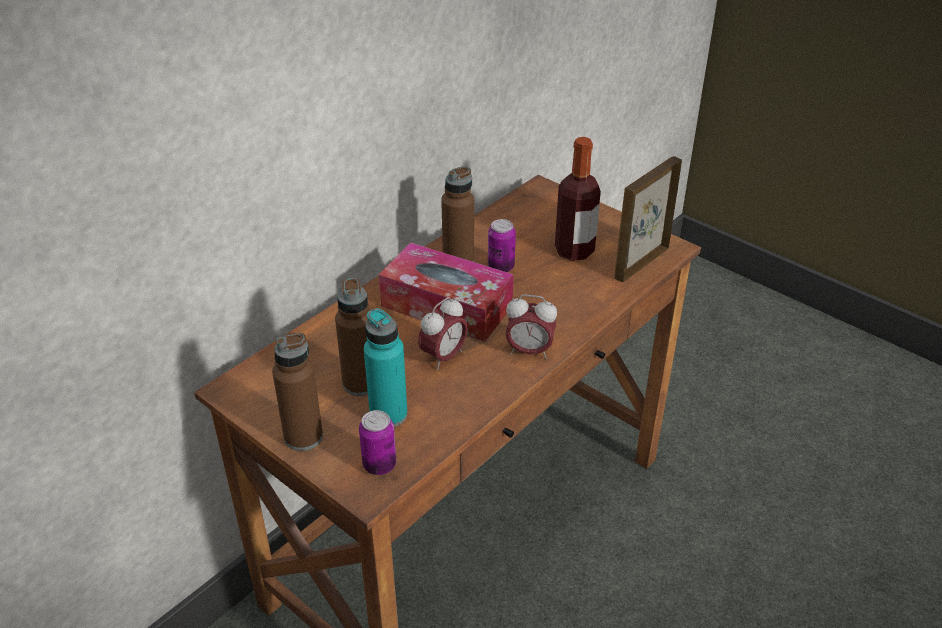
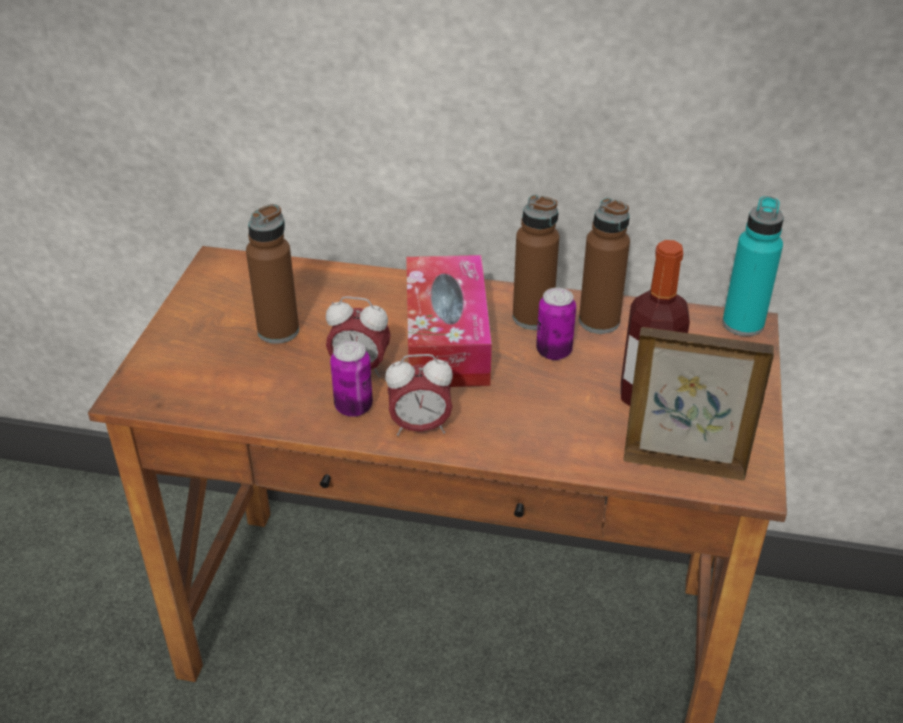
camera: 60 degrees right, 0 degrees up
(303, 437) = (180, 327): brown bottle -> brown bottle (599, 321)
(379, 465) = (169, 388): can -> can (353, 407)
(388, 414) = (245, 366): turquoise bottle -> turquoise bottle (743, 324)
(529, 351) = (420, 427): alarm clock -> alarm clock turned 75 degrees counterclockwise

